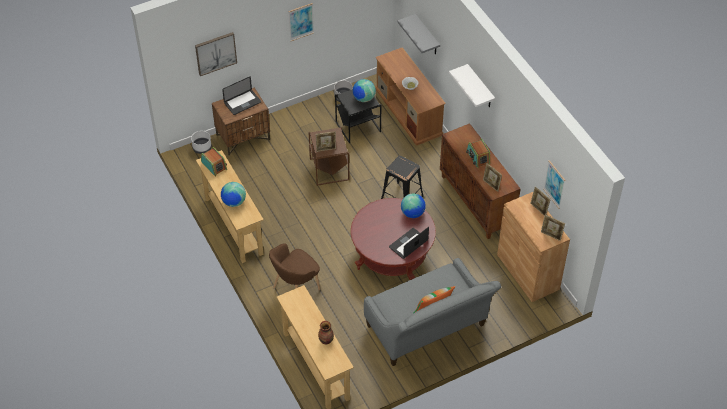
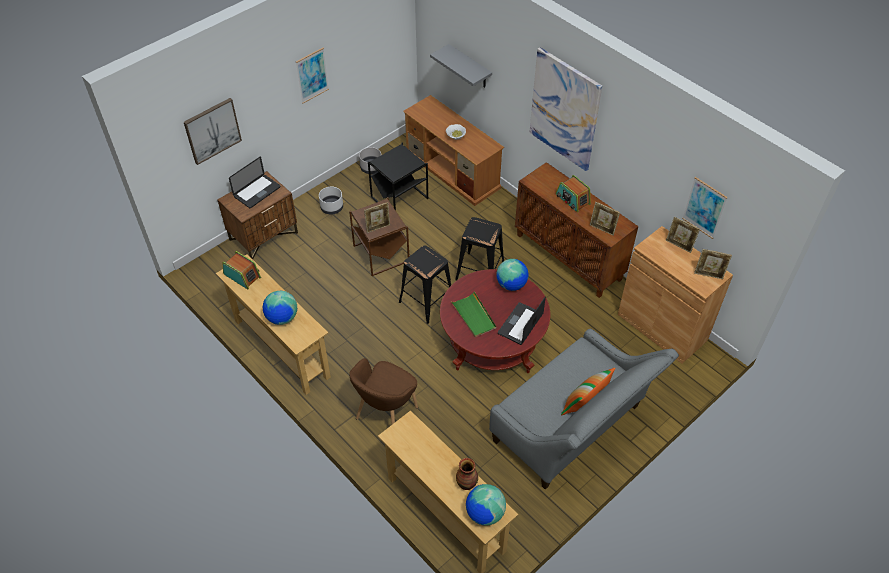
camera: 15 degrees left, 0 degrees up
(202, 147) = (215, 259): white planter -> white planter (332, 207)
(353, 213) = (427, 300): none -> black stool
(363, 98) = (404, 160): globe -> globe (484, 513)
(376, 230) = (474, 316): none -> green tray
(480, 87) = (564, 109): white shelf -> picture

